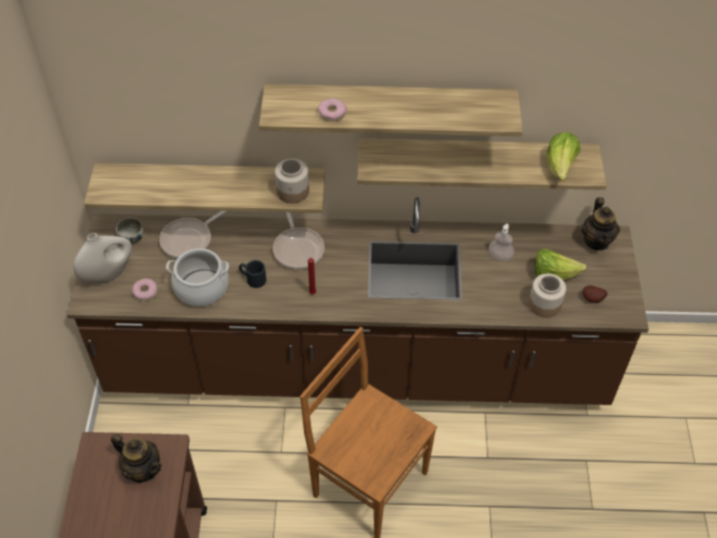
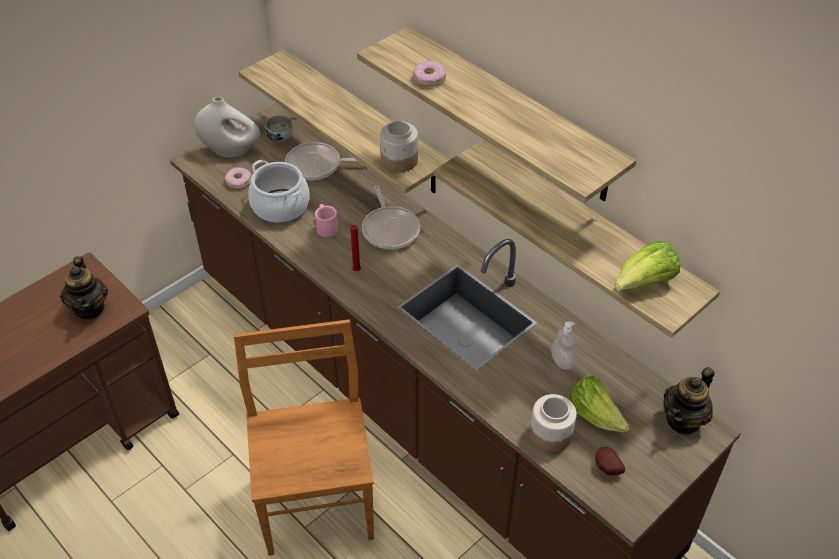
camera: 45 degrees right, 5 degrees down
(252, 278) = (326, 226): black mug -> pink mug
(298, 249) = (390, 229): frying pan -> frying pan turned 45 degrees counterclockwise

